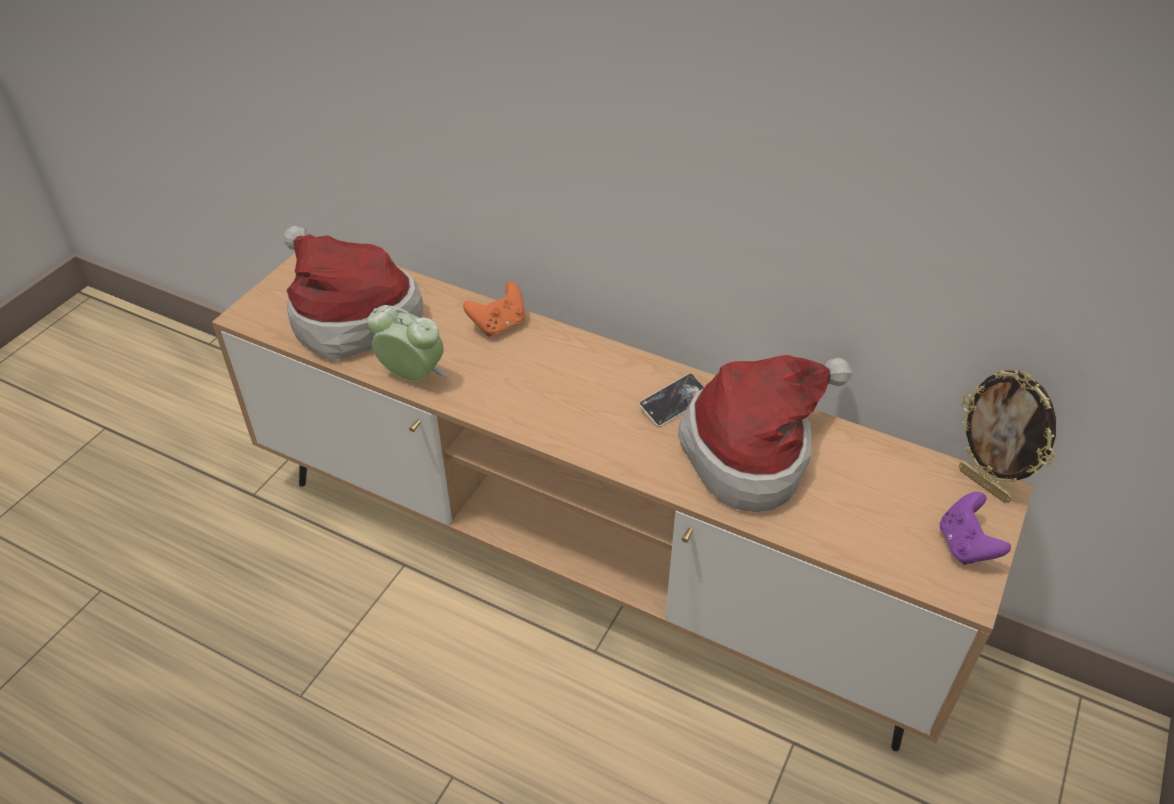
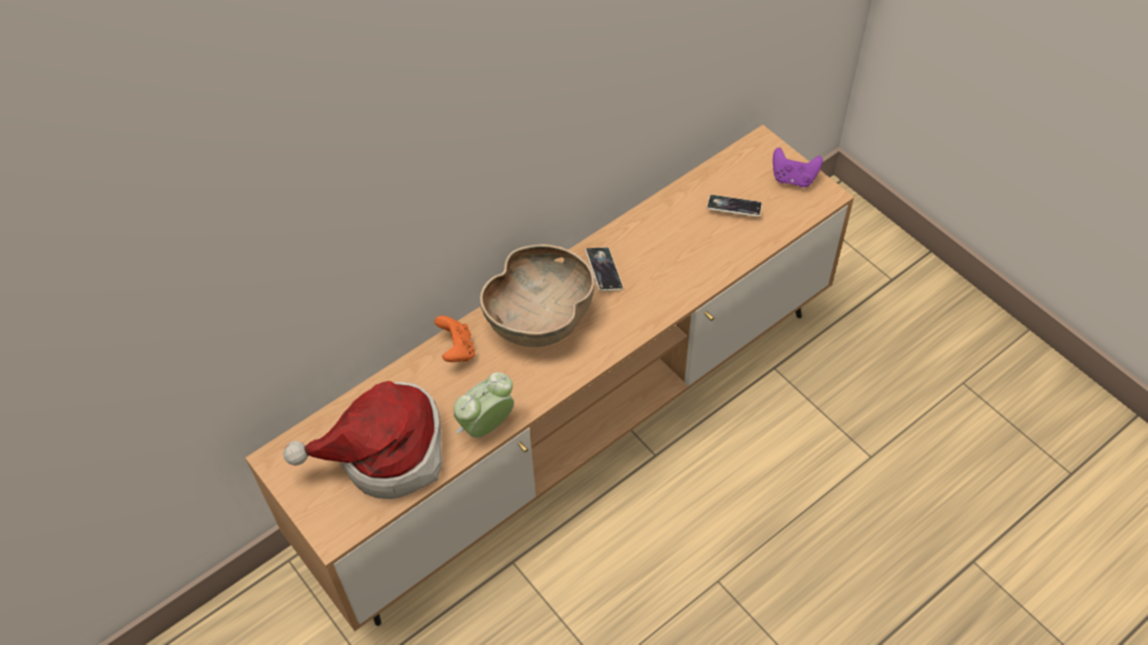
camera: 65 degrees left, 10 degrees up
(575, 373) = (540, 318): none -> brown bowl
(754, 451) = (671, 245): hat -> none
(861, 495) = (734, 208): none -> phone
(984, 484) = (753, 146): picture frame -> none

